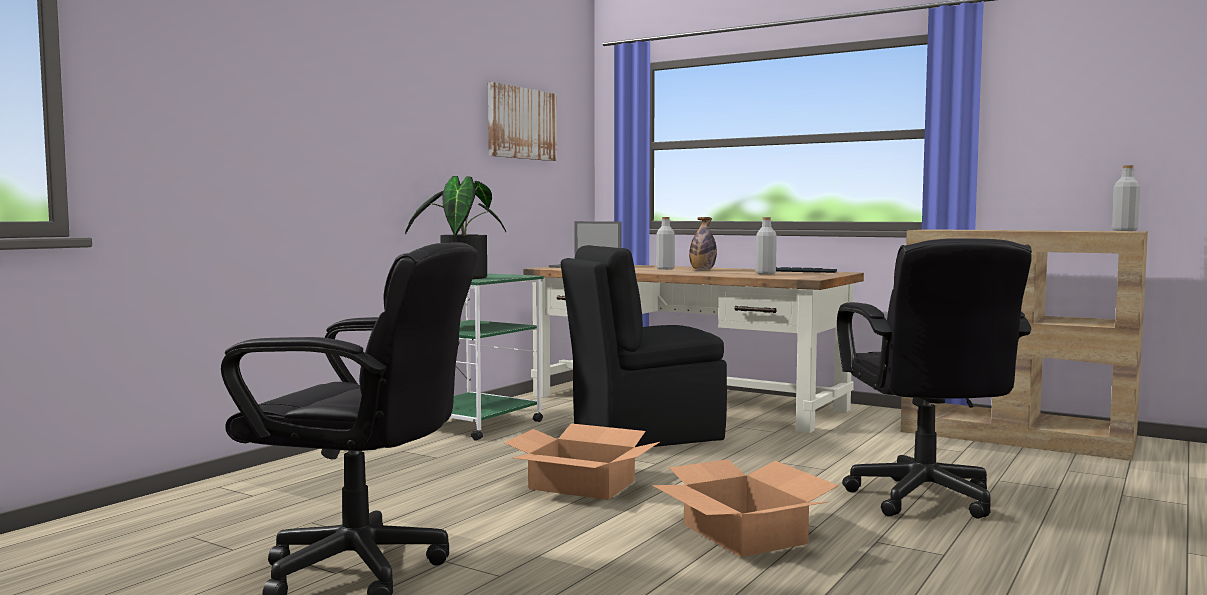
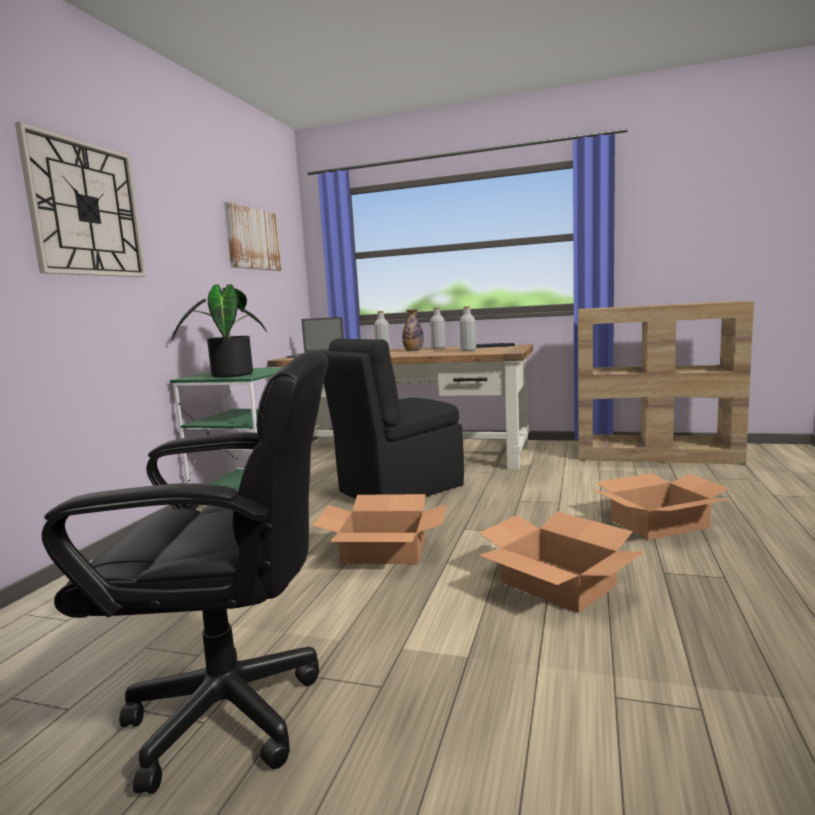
camera: 15 degrees left, 5 degrees up
(330, 95) = (86, 209): none -> wall clock
(926, 502) = (658, 523): black office chair -> cardboard box
(1124, 230) = (725, 301): grey bottle -> grey bottle (438, 348)

